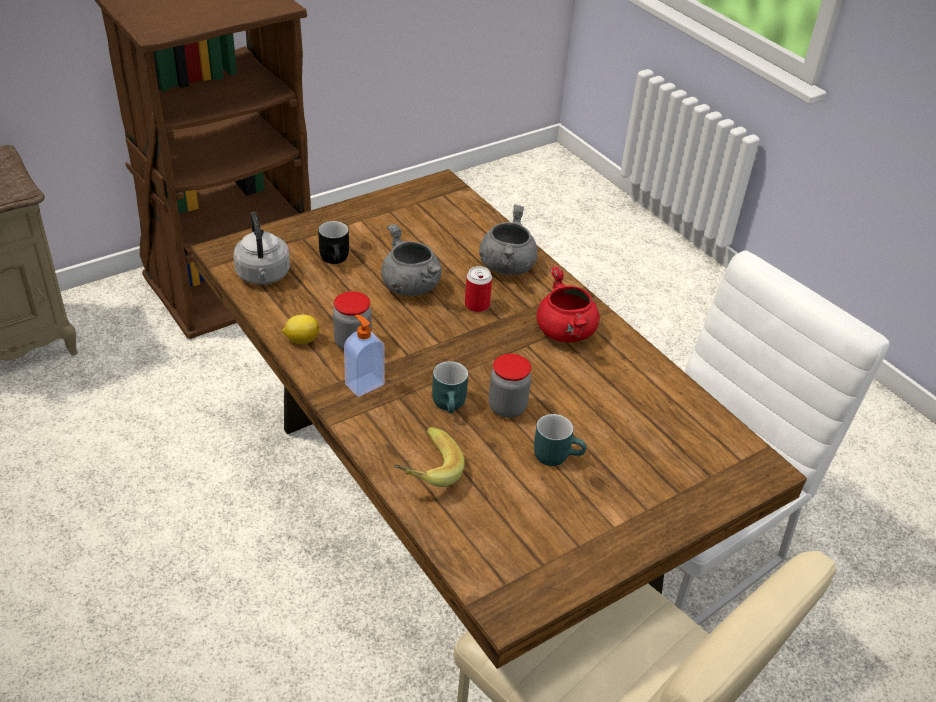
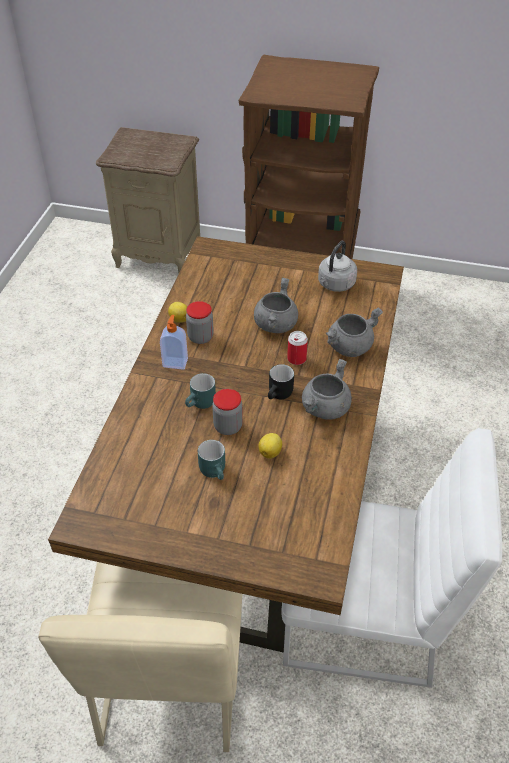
camera: 50 degrees right, 5 degrees up
(263, 276) = (208, 273): grey kettle -> grey kettle (335, 285)
(337, 259) = (258, 285): black mug -> black mug (280, 395)
(424, 471) = (139, 427): banana -> none
(566, 332) = (325, 409): red cooking pot -> grey cooking pot
(577, 402) = (270, 452): none -> lemon

